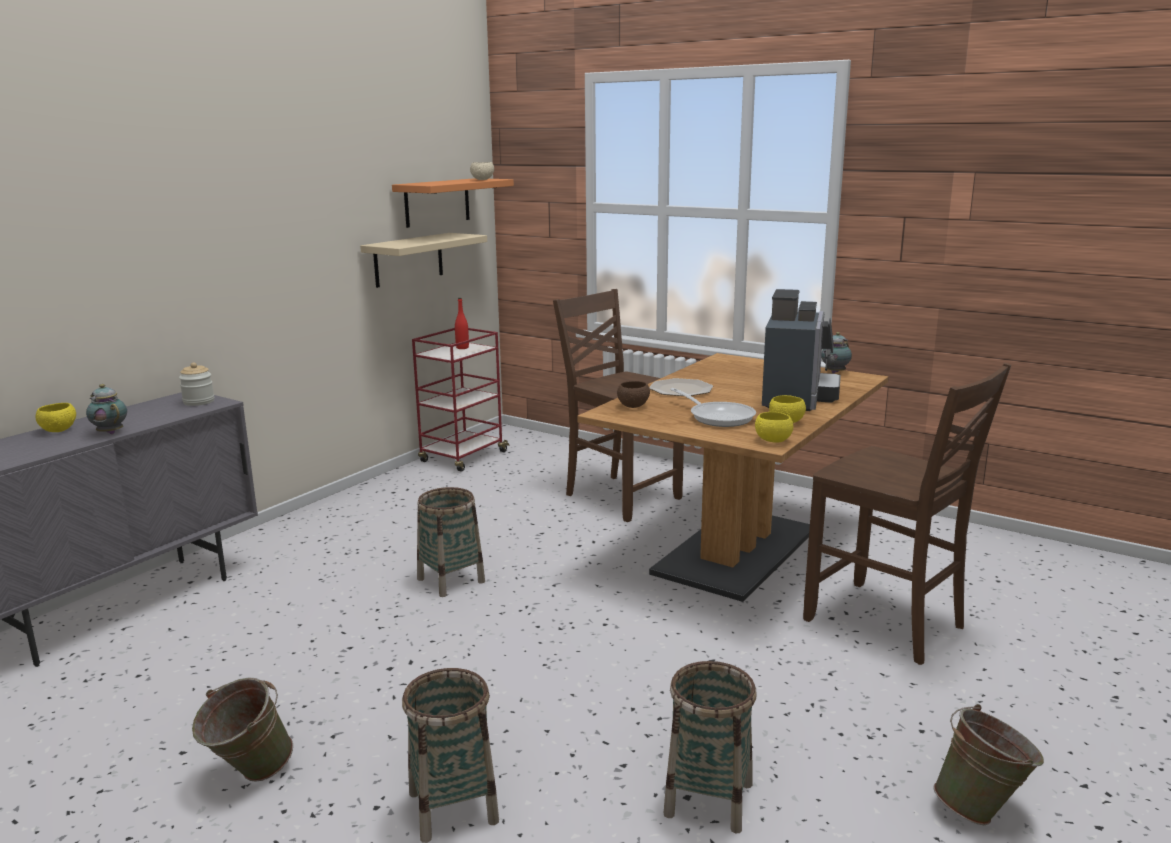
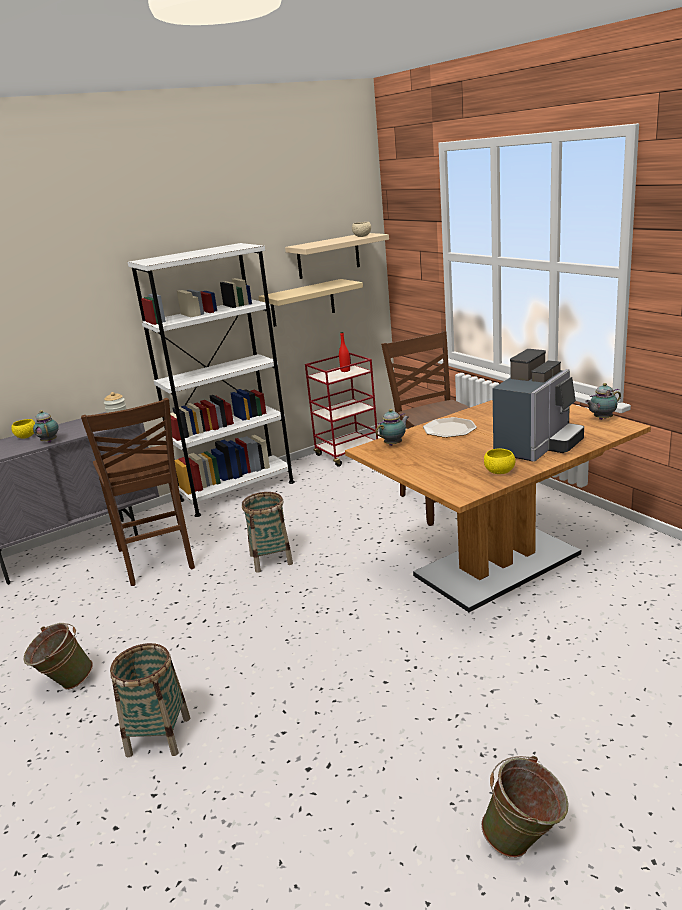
camera: 25 degrees right, 5 degrees up
(338, 510) = (237, 491): none -> white bookcase
(437, 202) = (328, 256): orange shelf -> beige shelf
(633, 406) = (394, 444): brown bowl -> teapot
(708, 799) = (321, 774): basket -> none
(718, 417) = (449, 461): frying pan -> none
(773, 440) = (468, 491): yellow bowl -> none
(887, 624) = (576, 655): brown chair -> brown chair (157, 559)

